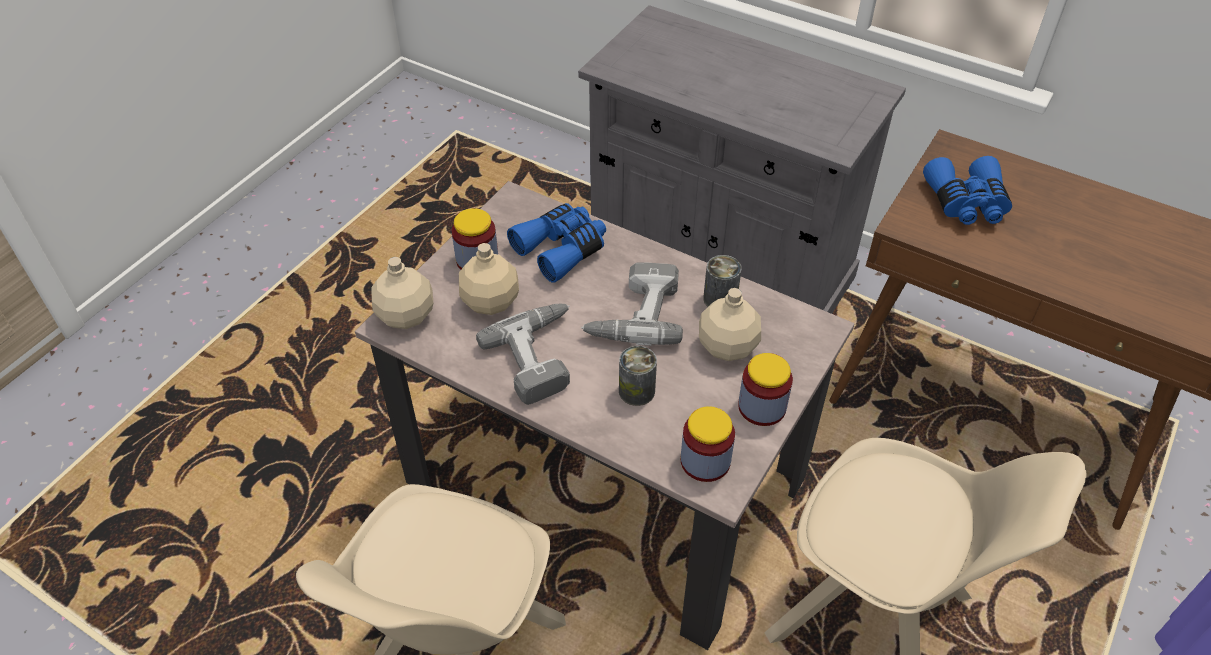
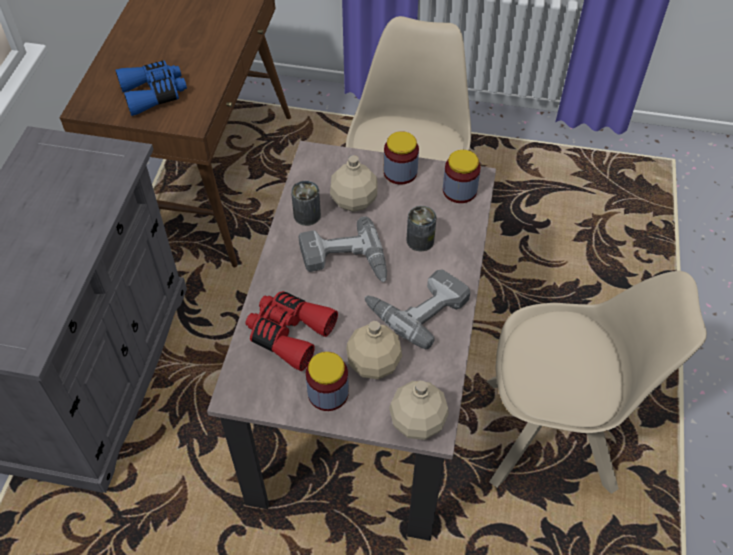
camera: 110 degrees left, 5 degrees up
(562, 248) = (289, 333): blue binoculars -> red binoculars

